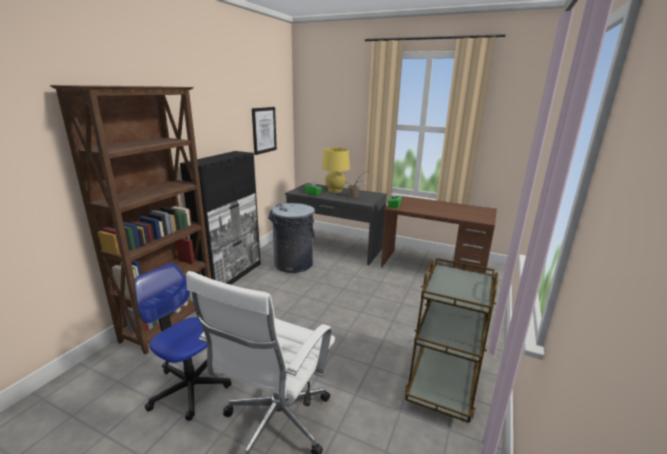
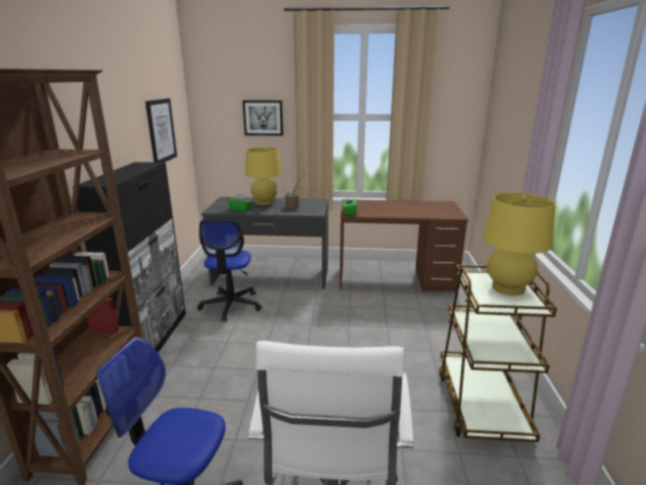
camera: 20 degrees left, 0 degrees up
(293, 264) = (231, 305): grey trash can -> office chair
(345, 124) = (263, 118): none -> picture
(468, 284) = (508, 288): none -> yellow table lamp

